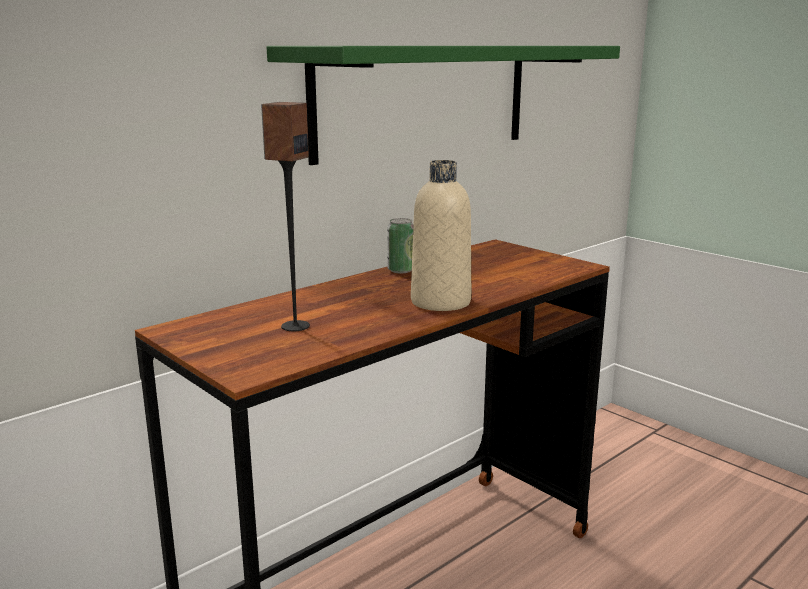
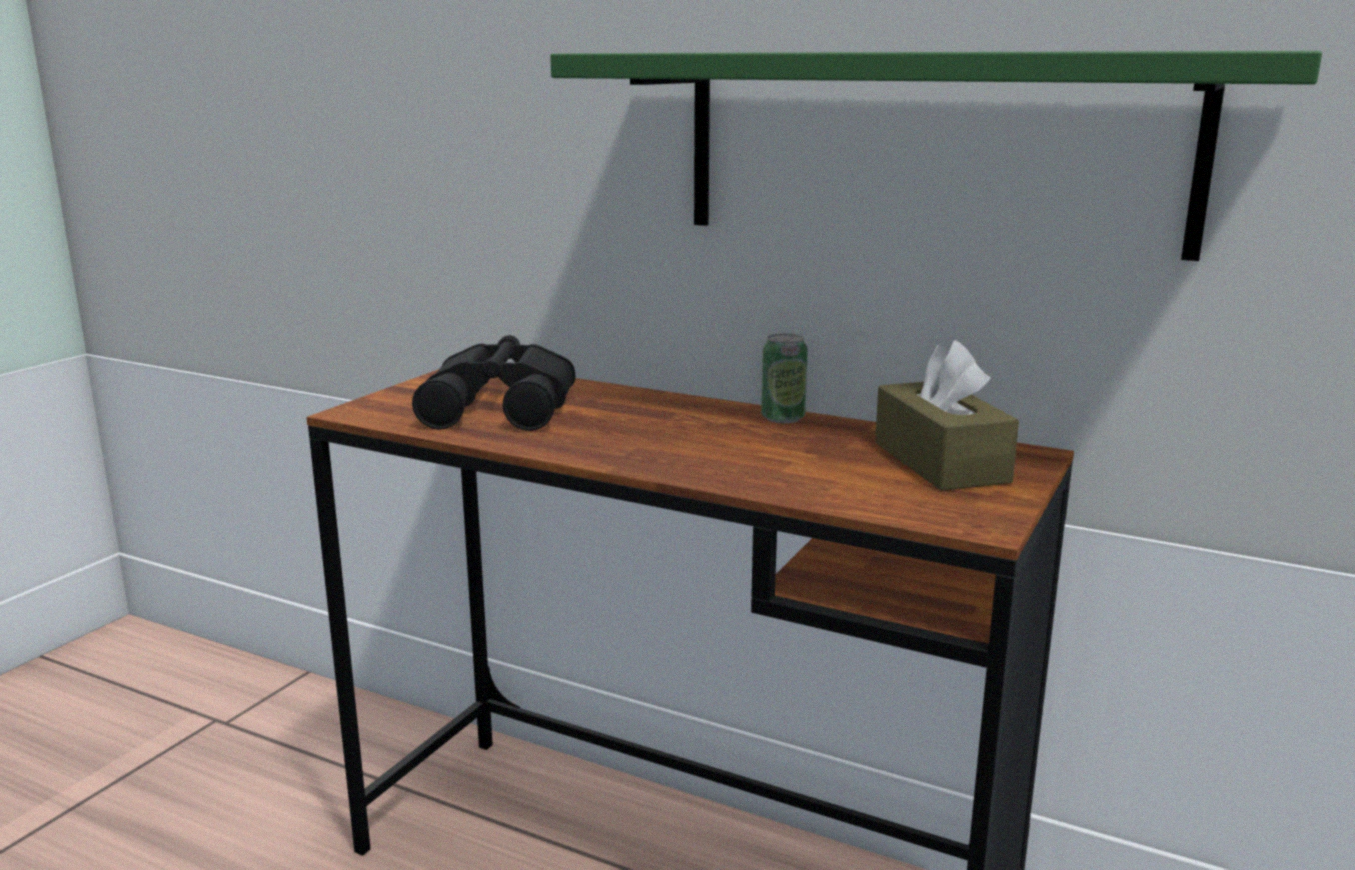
camera: 70 degrees right, 0 degrees up
(294, 326) = (503, 406): speaker -> black binoculars
(440, 302) = (651, 454): beige bottle -> none
(497, 257) = (940, 462): none -> brown tissue box

